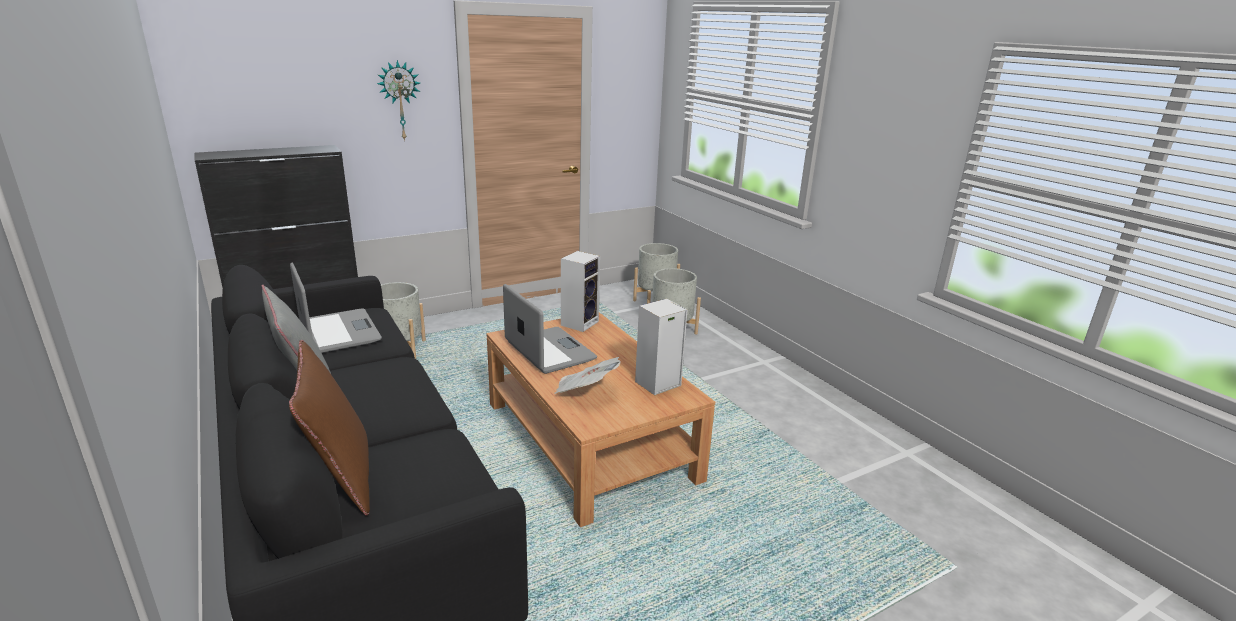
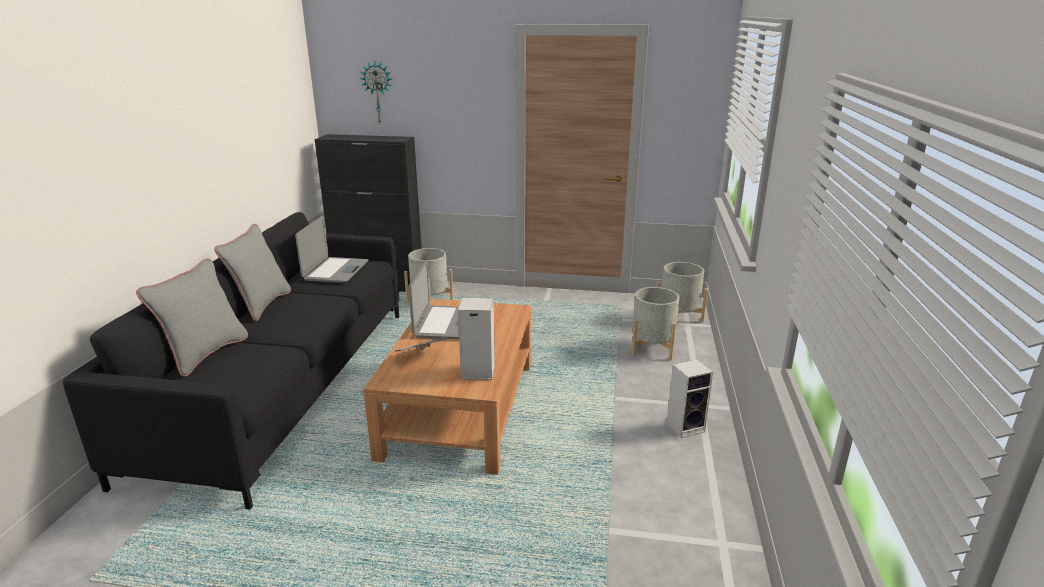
camera: 40 degrees right, 0 degrees up
(342, 479) = (205, 354): brown pillow -> grey pillow
(400, 101) = (466, 106): wall clock -> wall clock (378, 93)
(580, 323) = (501, 310): speaker -> speaker (686, 427)

